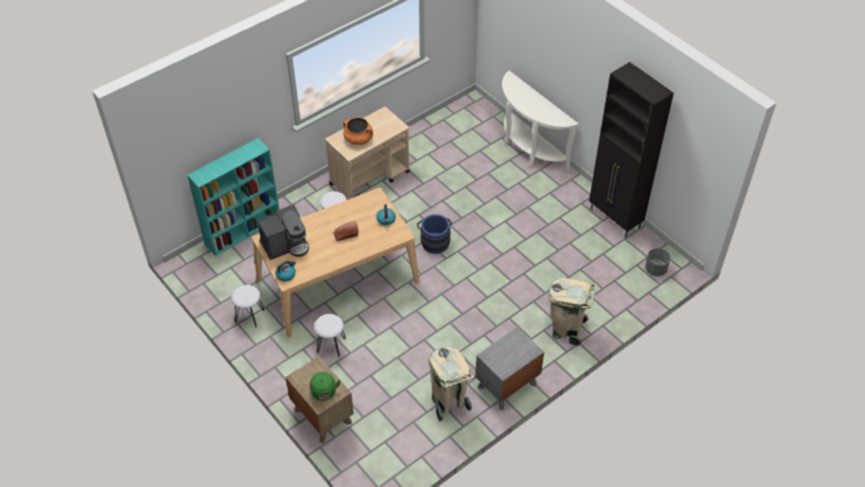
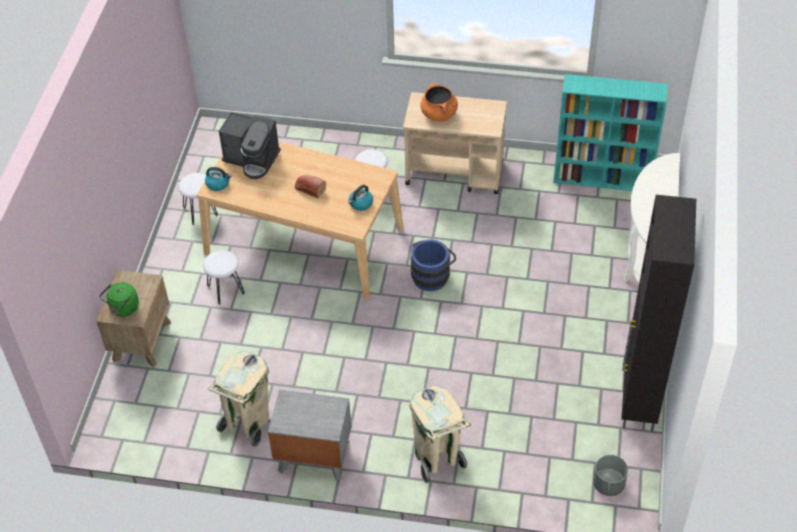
camera: 50 degrees right, 0 degrees up
(243, 230) = (290, 137): turquoise bookcase -> turquoise bookcase (603, 178)

